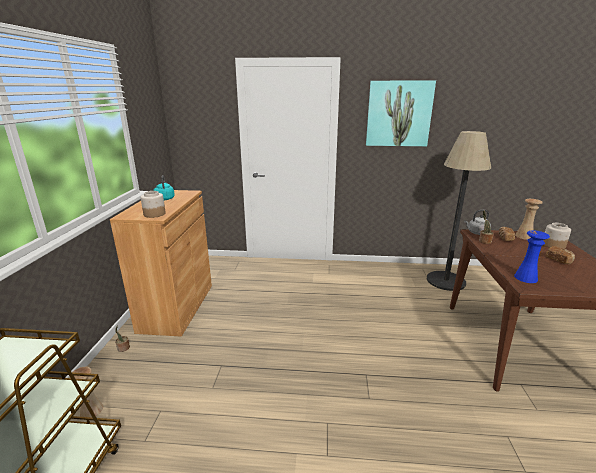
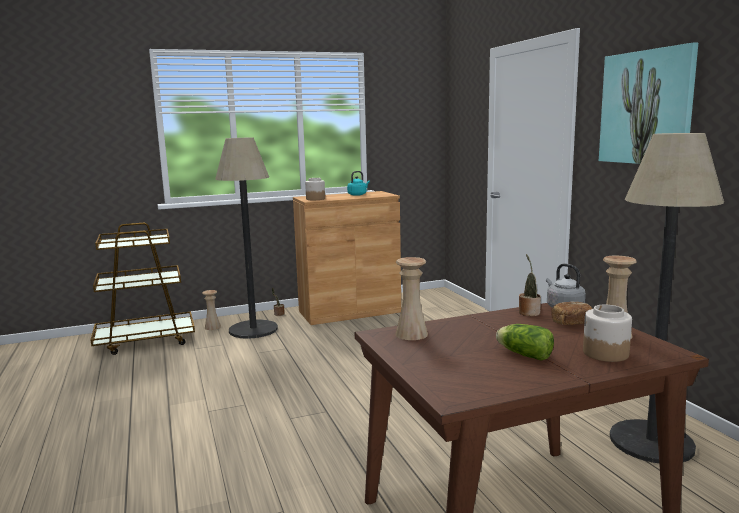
camera: 65 degrees right, 10 degrees down
(144, 377) = (253, 329): none -> floor lamp
(525, 278) = (411, 334): blue vase -> beige vase
(558, 260) = (523, 354): bread -> lettuce

